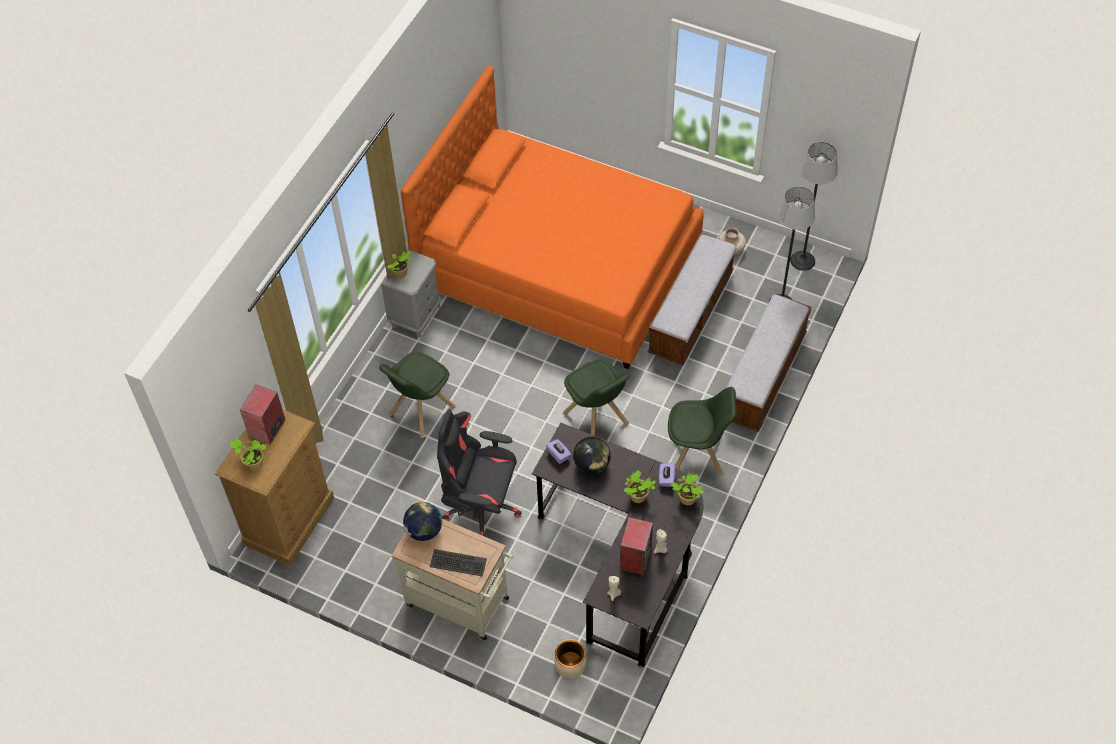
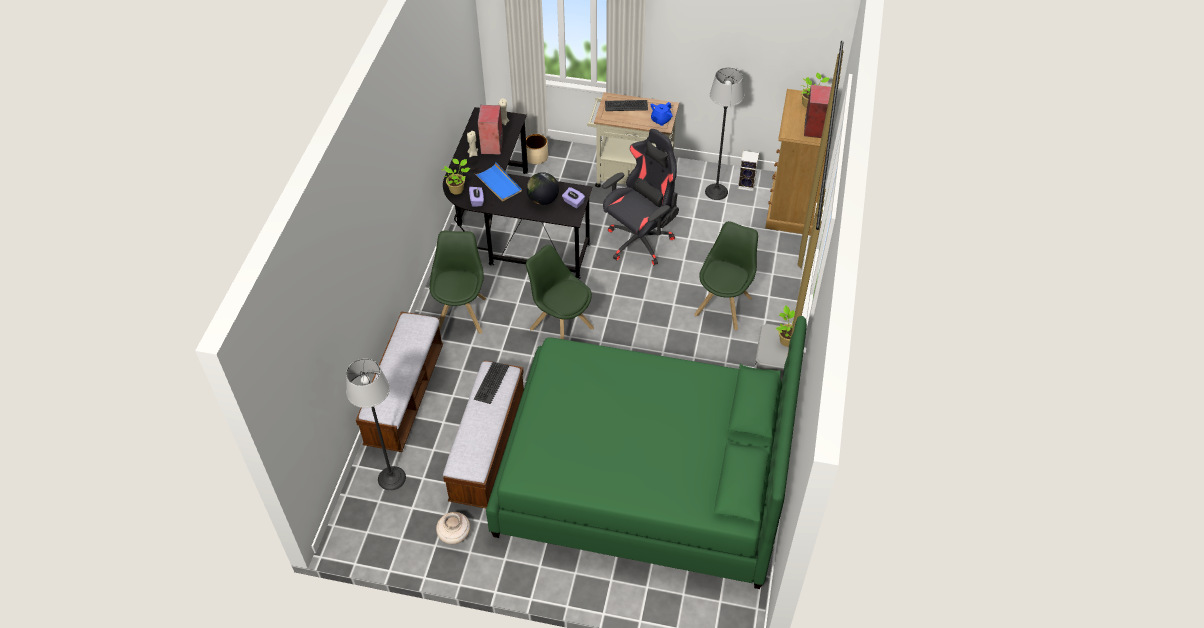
camera: 165 degrees right, 5 degrees down
(326, 563) = (747, 185): none -> speaker
(424, 530) = (660, 120): globe -> blue teapot
(482, 507) = (639, 242): black office chair -> black office chair turned 45 degrees counterclockwise
(558, 265) = (643, 477): orange bed -> green bed
(637, 497) = (498, 184): potted plant -> blue tray
(682, 313) = (491, 382): none -> keyboard
(697, 455) = (462, 314): green chair -> green chair turned 105 degrees clockwise
(803, 260) = (369, 537): floor lamp -> floor lamp (716, 192)

